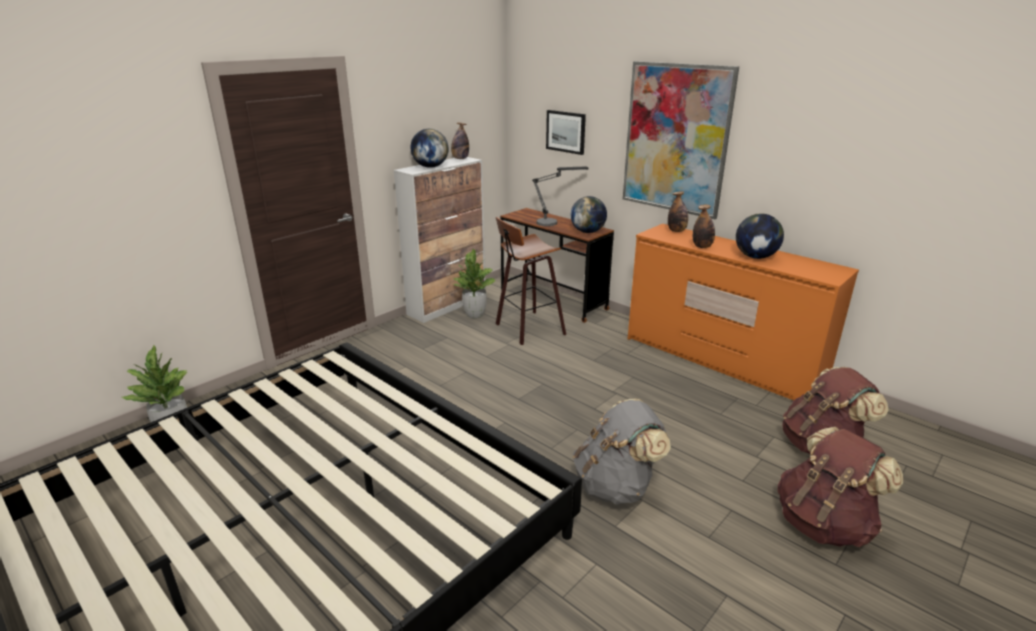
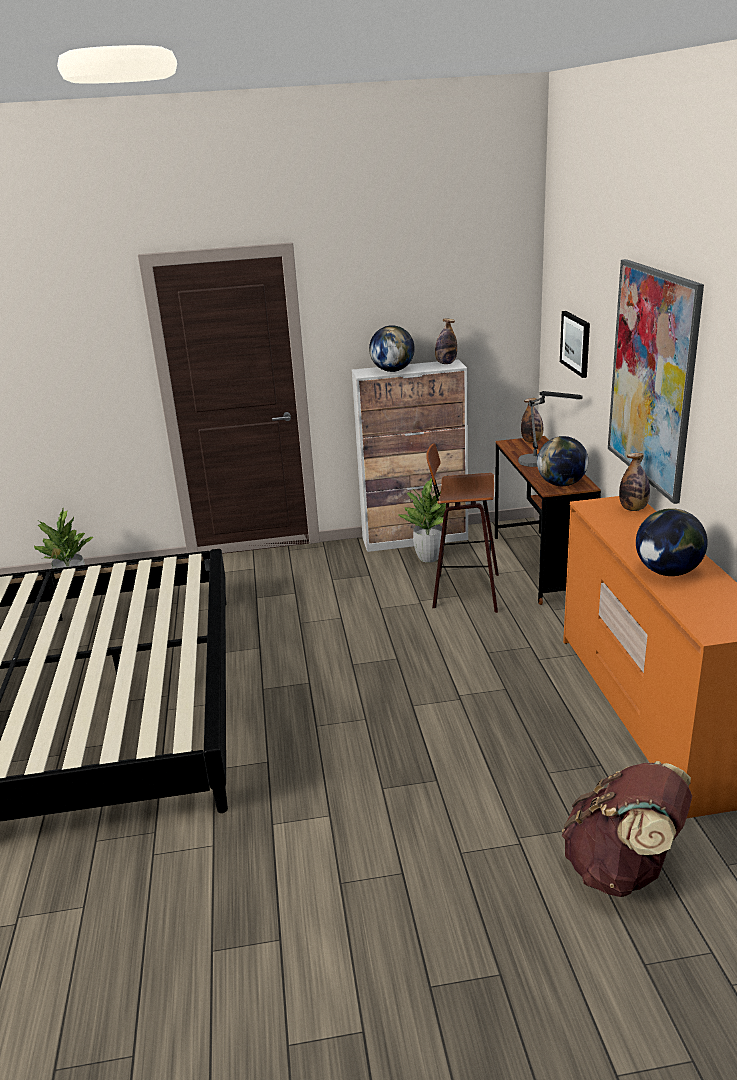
camera: 40 degrees right, 0 degrees up
(616, 486) = (324, 790): grey backpack -> none
(702, 246) = (622, 538): bottle -> bottle (532, 441)
(824, 524) = (482, 944): brown backpack -> none

